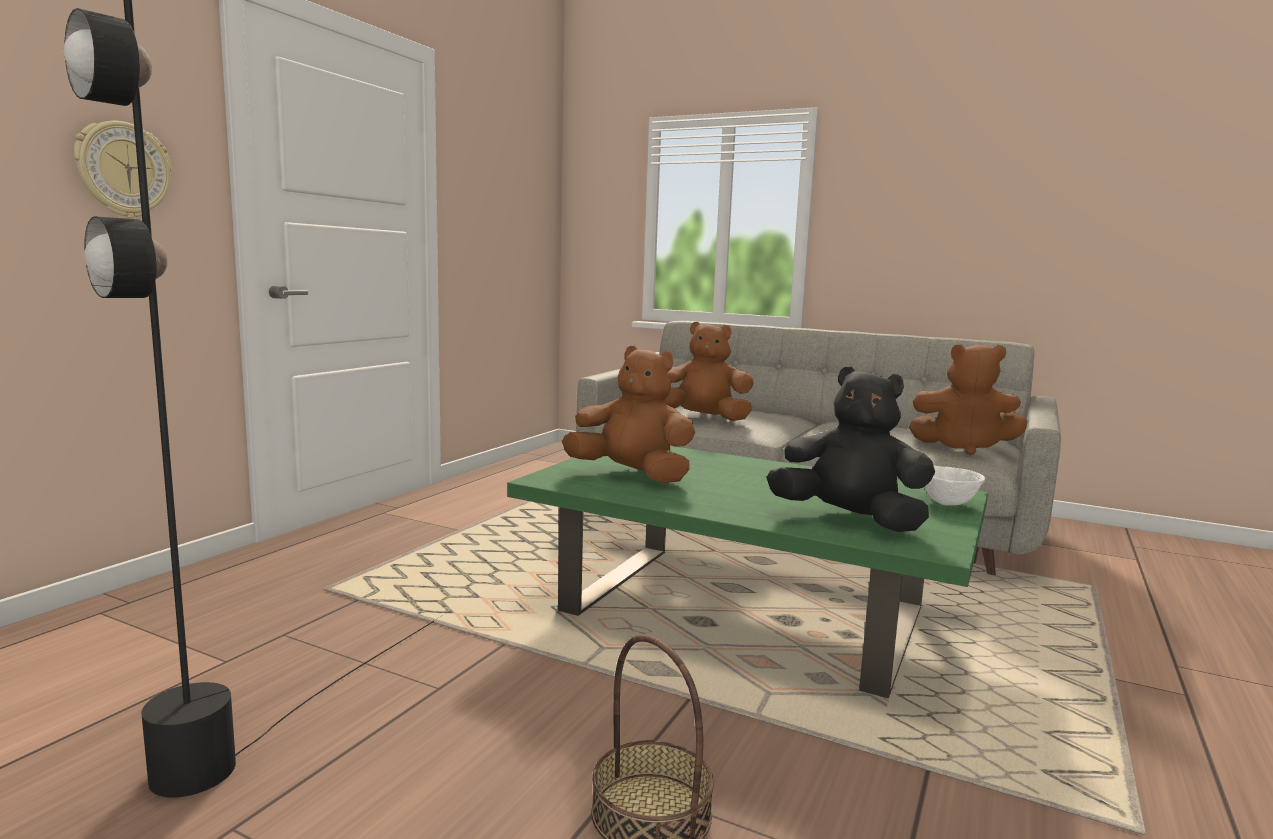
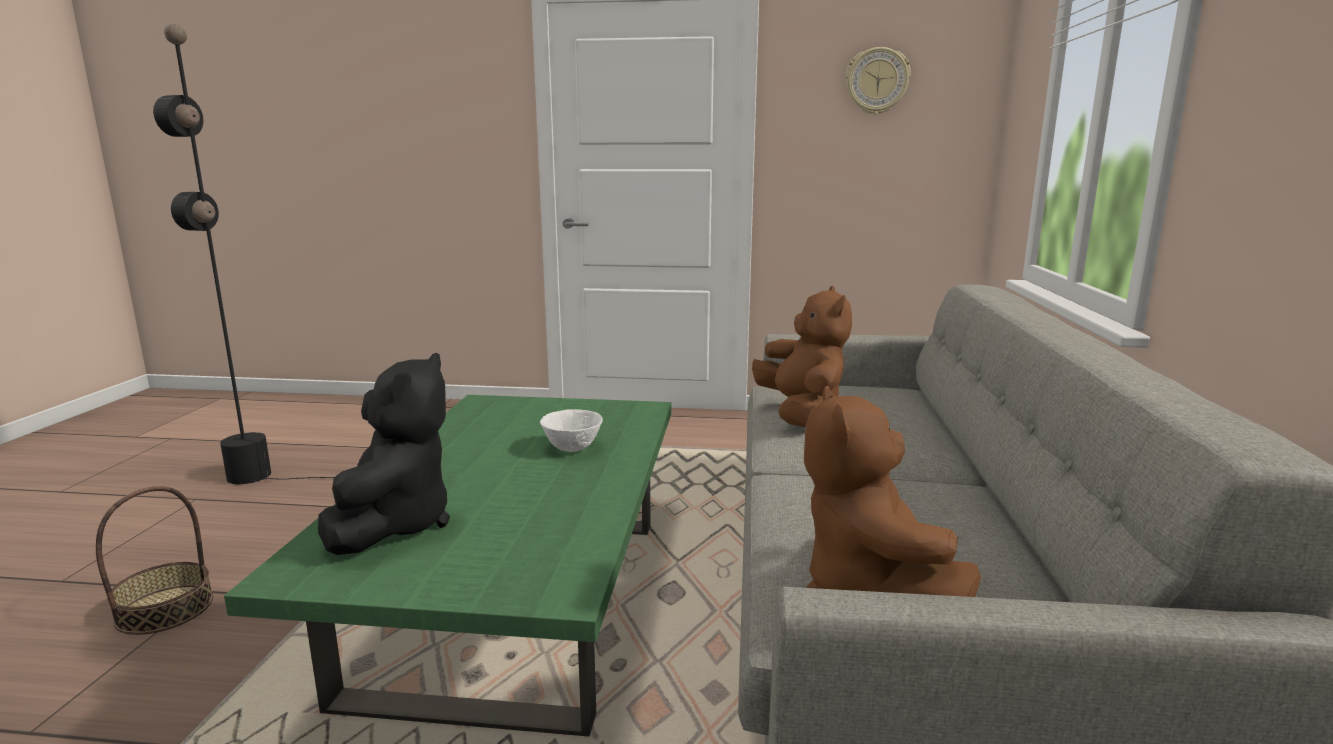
camera: 70 degrees right, 5 degrees up
(123, 170) = (463, 144): wall clock -> wall clock (877, 81)
(632, 475) = (517, 423): brown plush toy -> none
(947, 503) = (497, 583): white bowl -> white bowl (572, 448)

